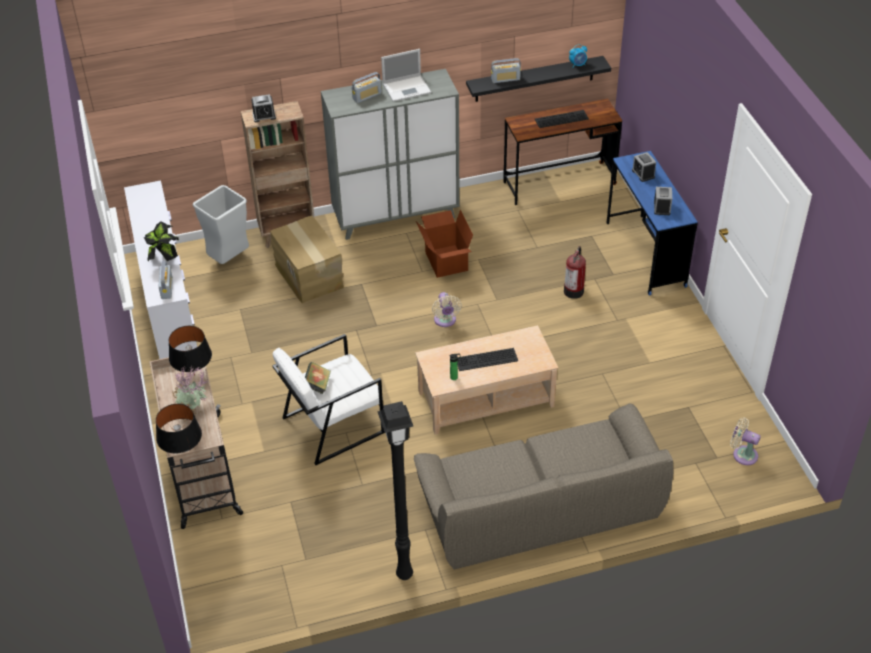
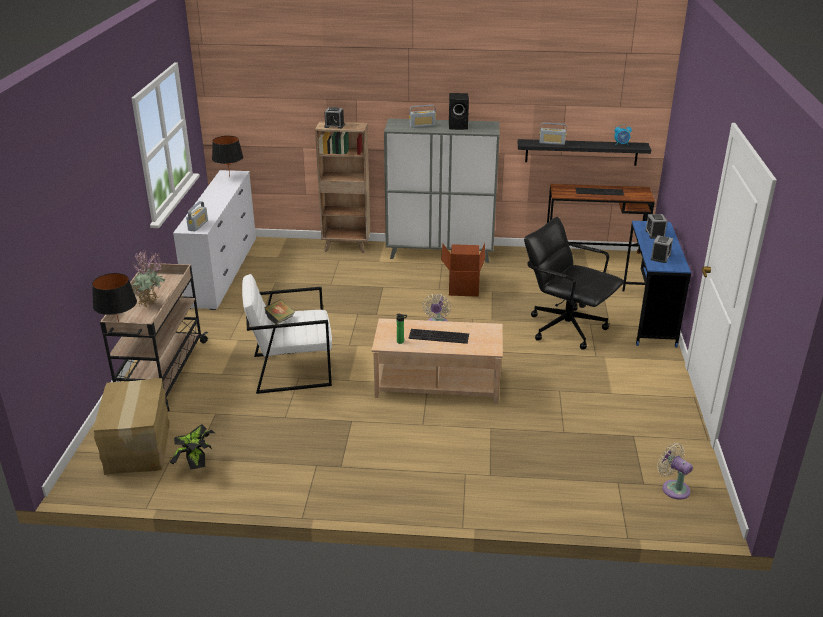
camera: 20 degrees right, 15 degrees down
(164, 258) = (212, 209): potted plant -> potted plant (196, 465)
(194, 375) = (175, 282): black table lamp -> black table lamp (229, 177)
(229, 259) = (291, 252): grey trash can -> none
(310, 275) = (345, 273): cardboard box -> cardboard box (139, 446)
(403, 575) = (271, 495): black floor lamp -> none
(407, 88) = (459, 126): laptop -> black speaker
(538, 504) = (436, 474): sofa -> none
(574, 290) = (566, 328): fire extinguisher -> black office chair

